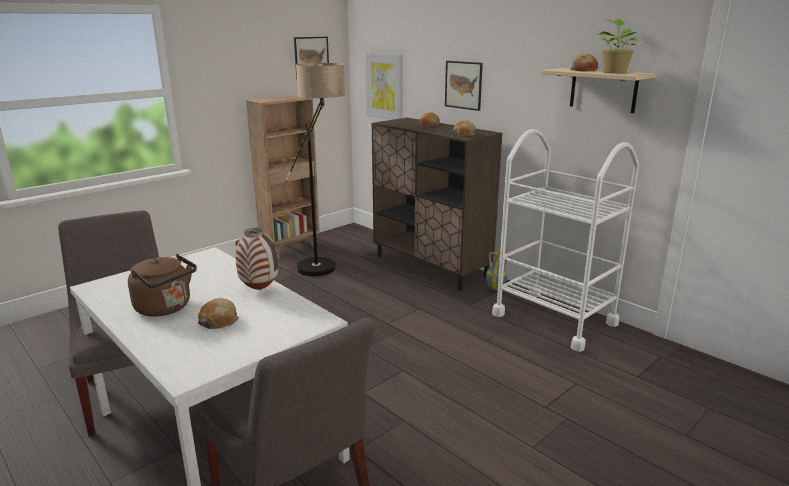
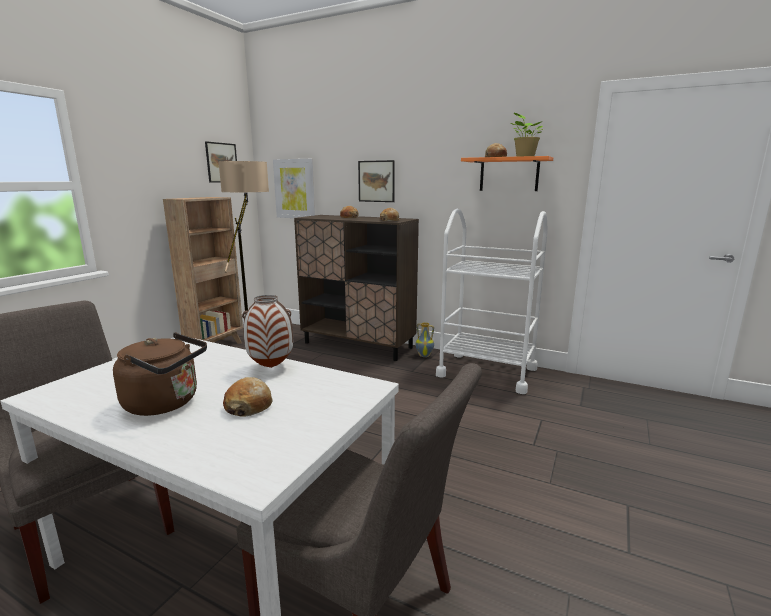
camera: 20 degrees left, 5 degrees down
(603, 90) = (509, 174): beige shelf -> orange shelf

